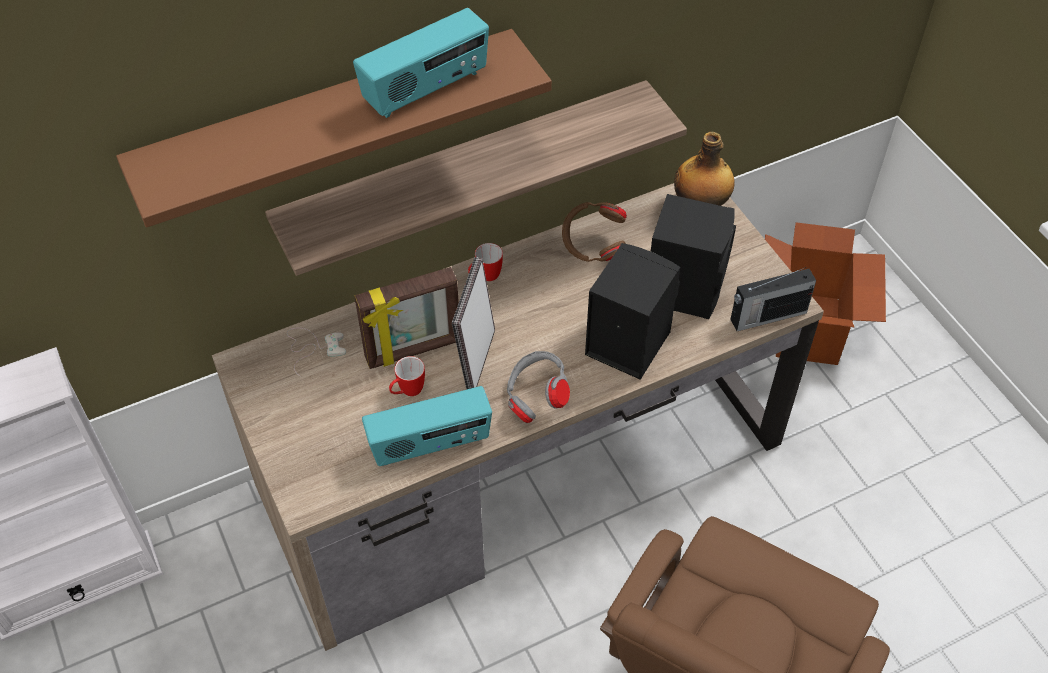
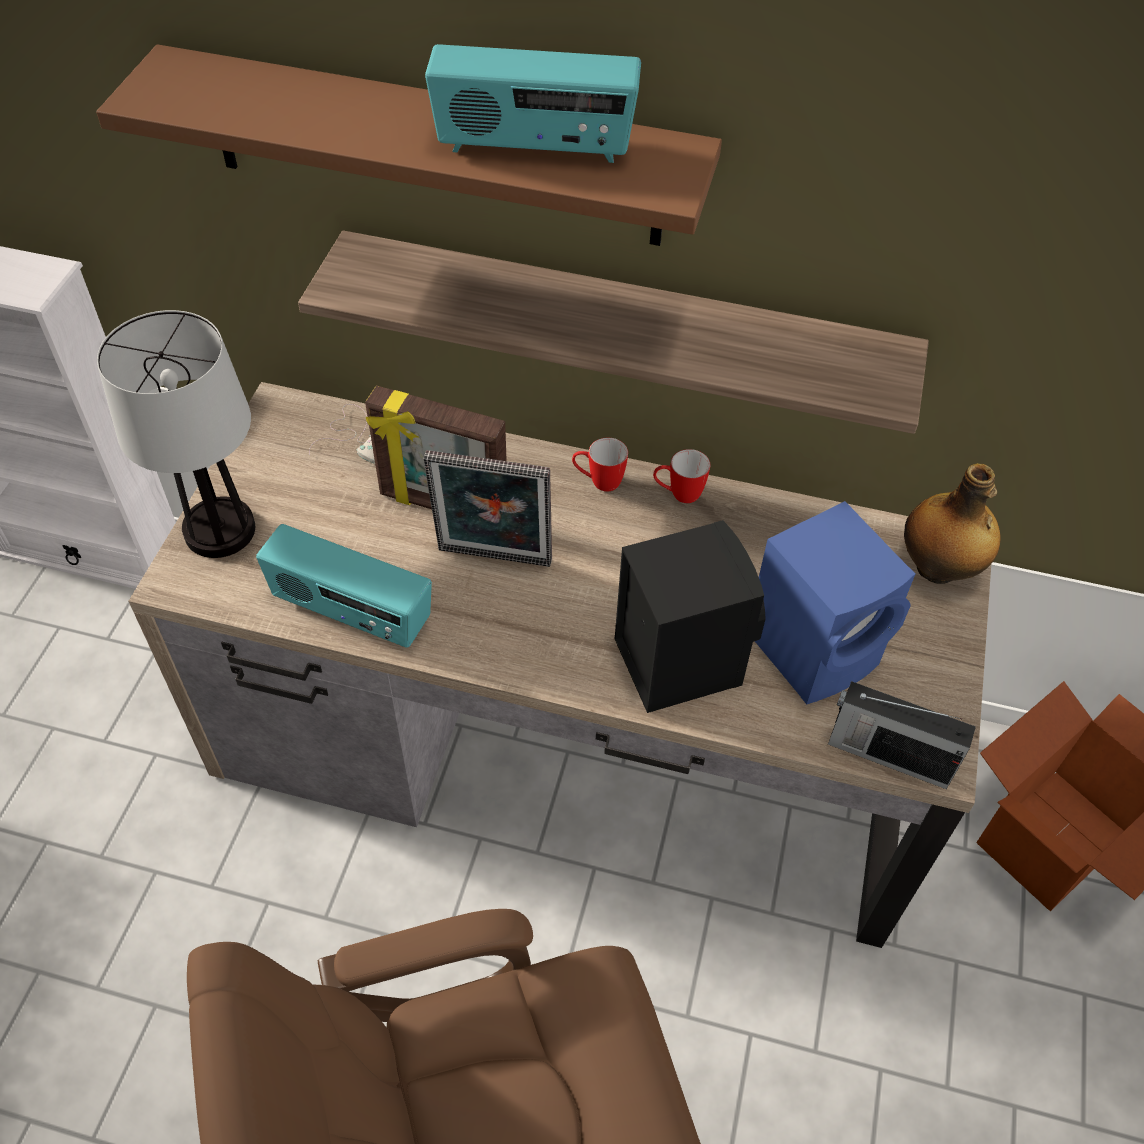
camera: 40 degrees right, 0 degrees up
(296, 456) = (221, 529): none -> table lamp
(407, 392) = (390, 543): mug -> mug (678, 494)
(476, 360) = (493, 560): picture frame -> picture frame turned 135 degrees counterclockwise
(536, 398) = (509, 647): grey headphones -> none
(593, 247) = (754, 529): brown headphones -> none
(685, 288) = (816, 648): black speaker -> blue speaker

